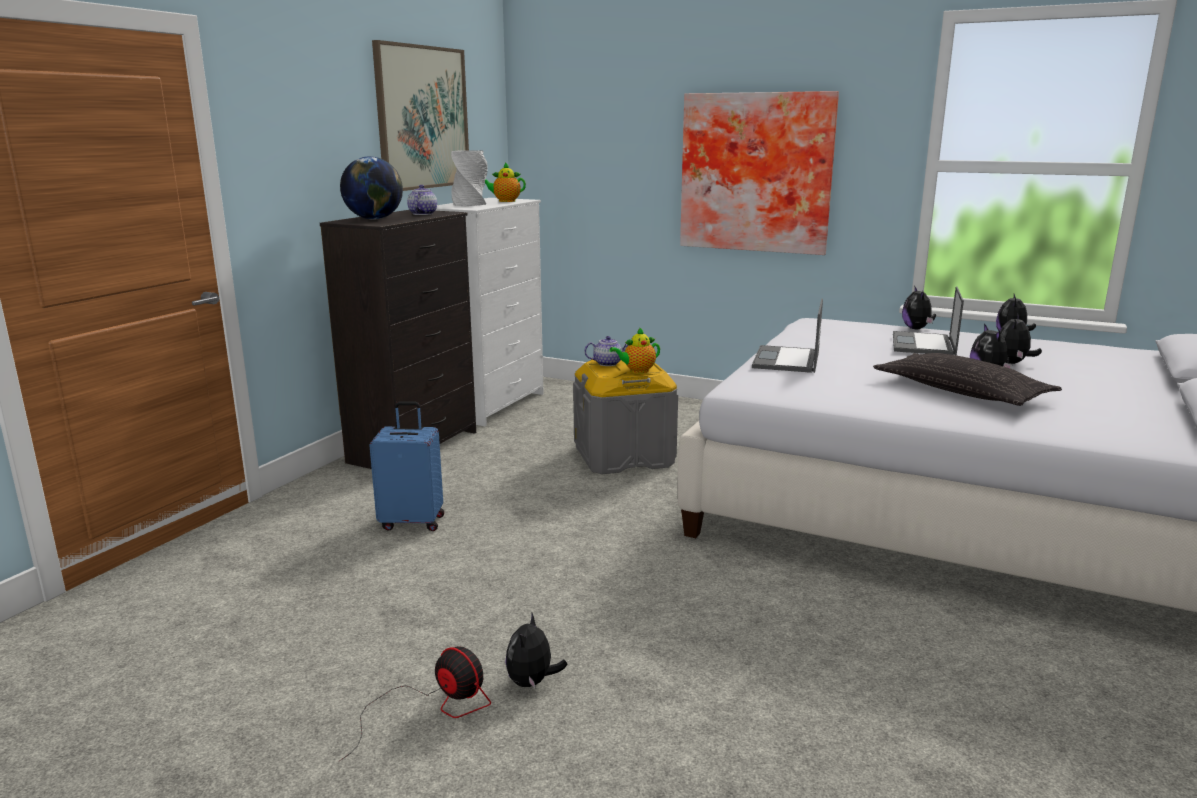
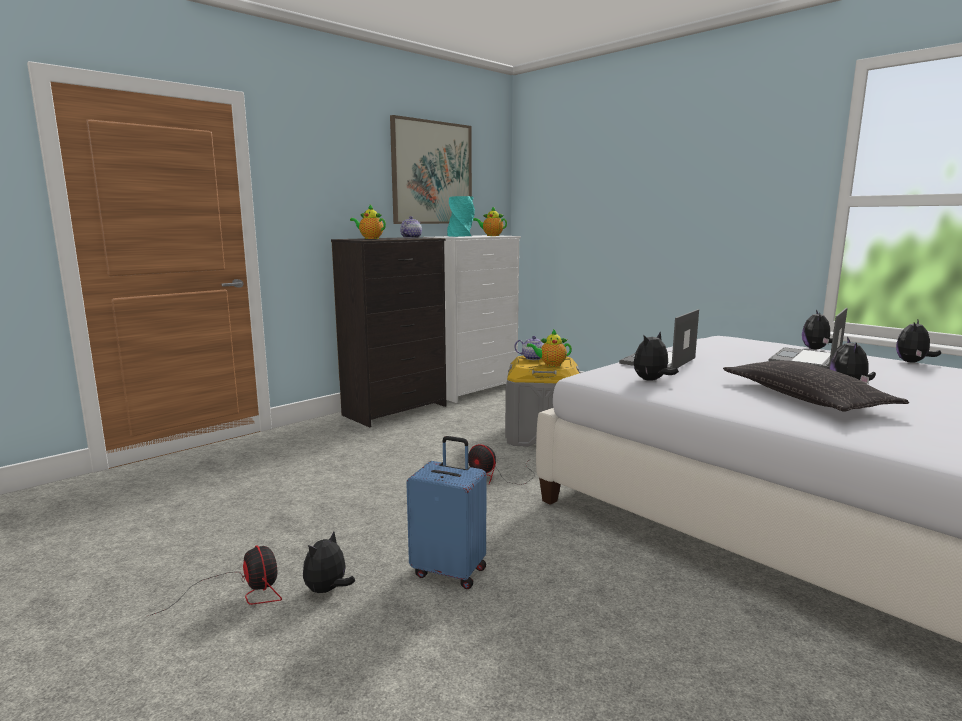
camera: 20 degrees right, 5 degrees down
(374, 219) = (370, 238): globe -> teapot
(413, 522) = (349, 459): blue suitcase -> blue suitcase (450, 571)
(470, 204) = (461, 236): grey vase -> turquoise vase
(612, 516) = (497, 477): none -> fan
(756, 172) = (688, 213): picture -> none
(1012, 363) = (888, 381): plush toy -> plush toy (652, 380)

